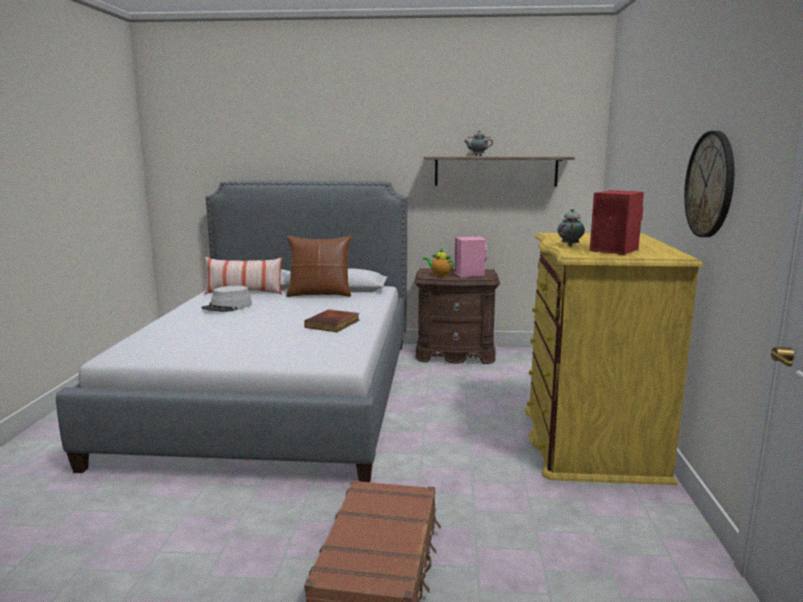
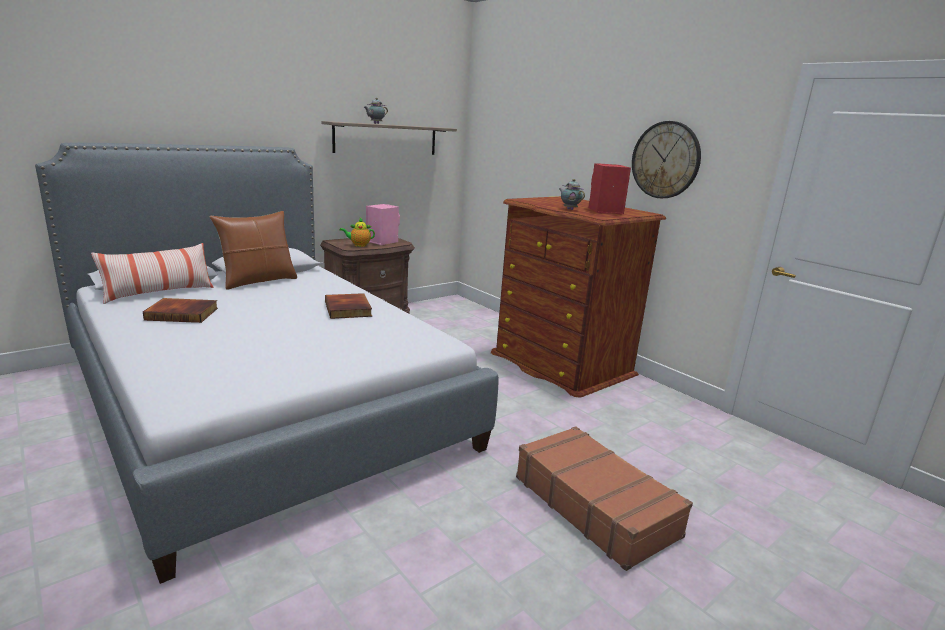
camera: 45 degrees left, 5 degrees up
(227, 307) = (183, 313): grey hat -> book
(591, 442) = (562, 363): yellow dresser -> brown dresser

